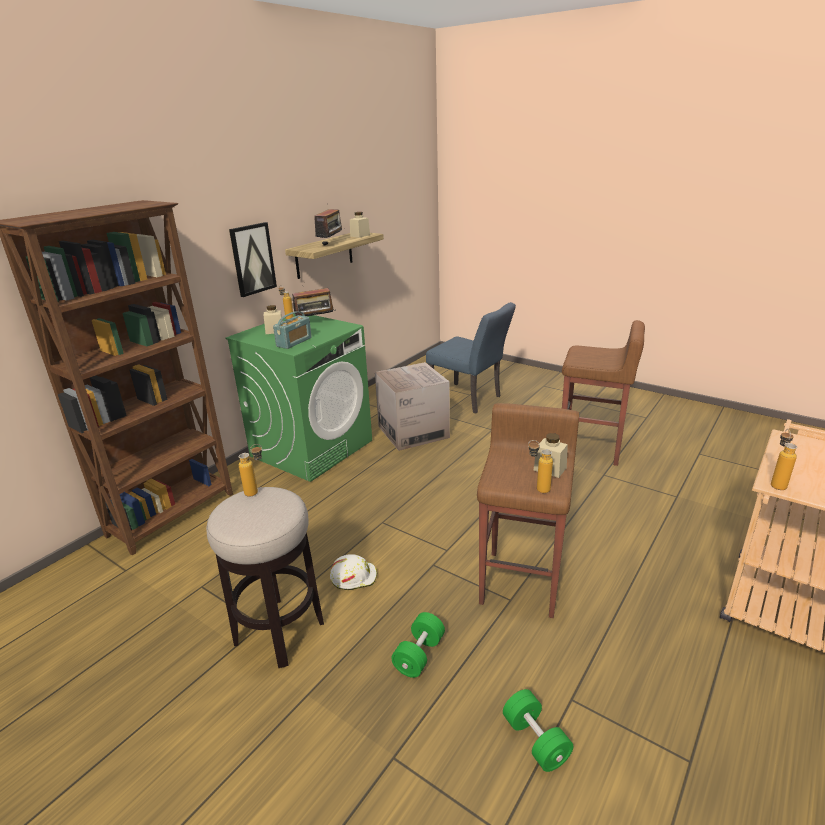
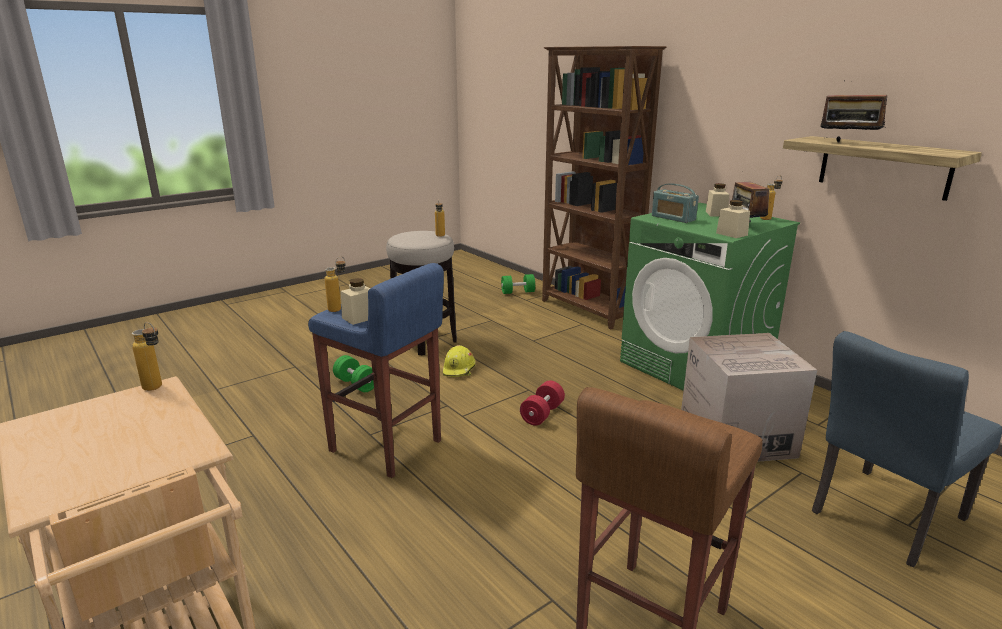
camera: 105 degrees right, 5 degrees down
(252, 259) = (760, 133): picture -> none
(354, 577) = (459, 369): white hard hat -> yellow hard hat
(360, 235) = (930, 151): beige jar -> beige jar (731, 234)
(422, 508) = (542, 414): none -> red dumbbell
(522, 581) = (386, 447): brown stool -> blue stool
(535, 740) = (246, 412): green dumbbell -> green dumbbell (518, 292)

